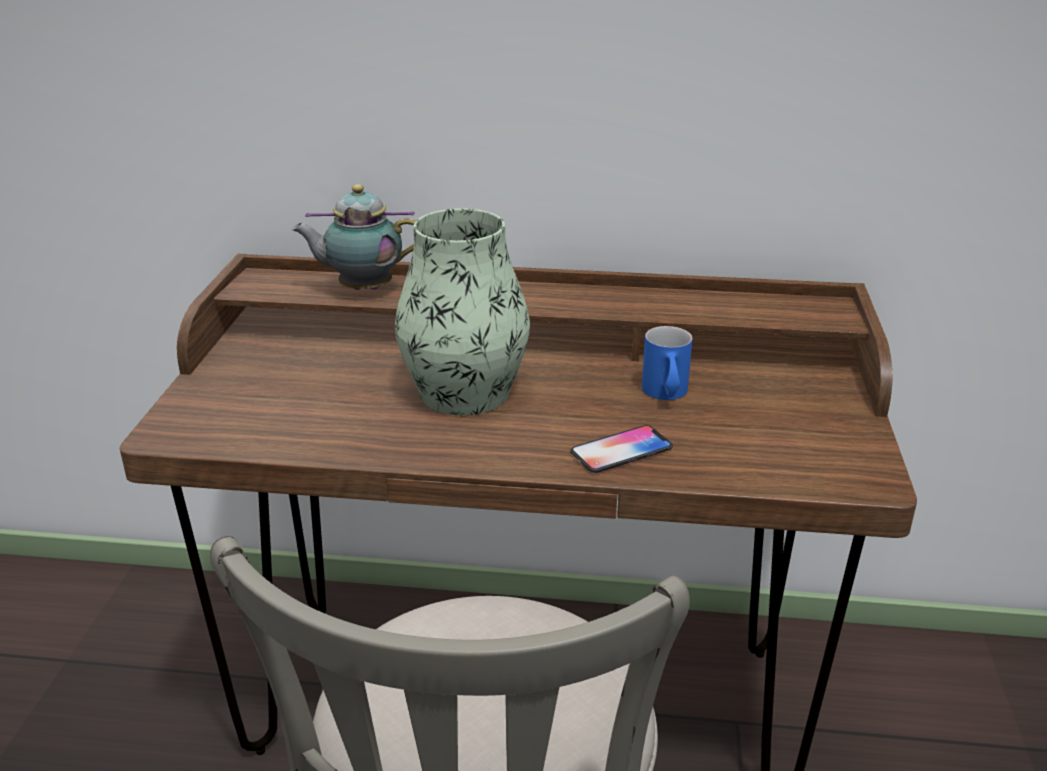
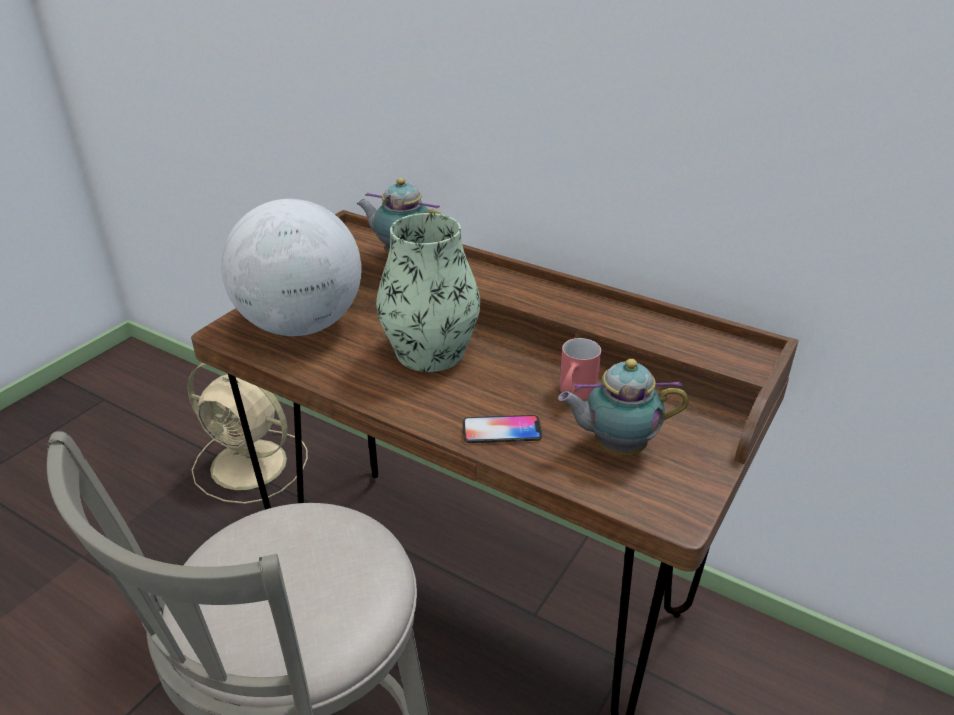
camera: 25 degrees right, 5 degrees up
(131, 656) = (252, 465): none -> beige fan
(270, 401) = (301, 325): none -> globe
(666, 395) = (574, 394): blue mug -> red mug
(753, 434) = (615, 447): none -> teapot

